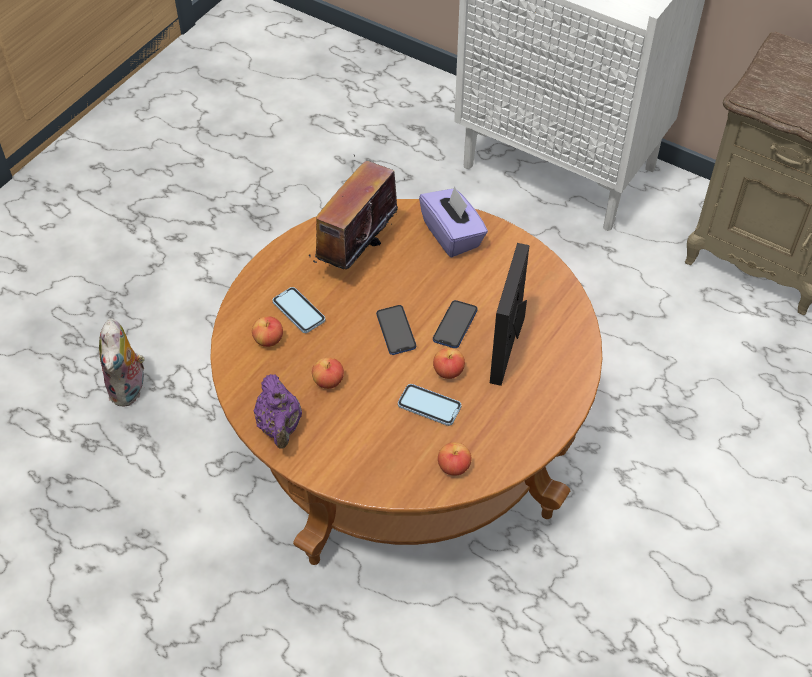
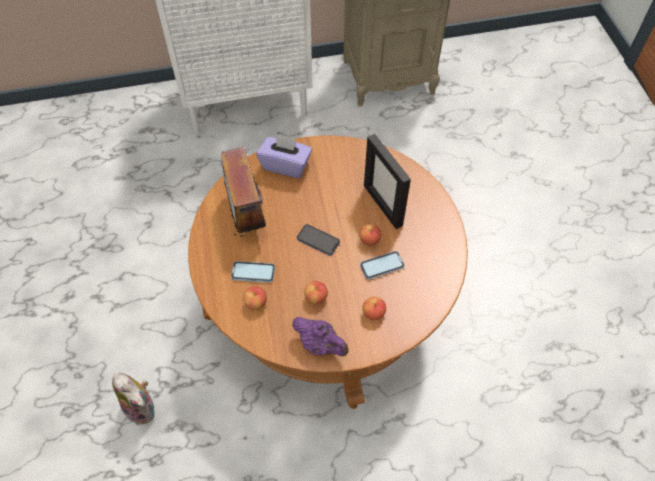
camera: 45 degrees left, 5 degrees up
(454, 466) = (430, 287): apple -> apple (373, 313)
(455, 325) = (344, 213): phone -> none

